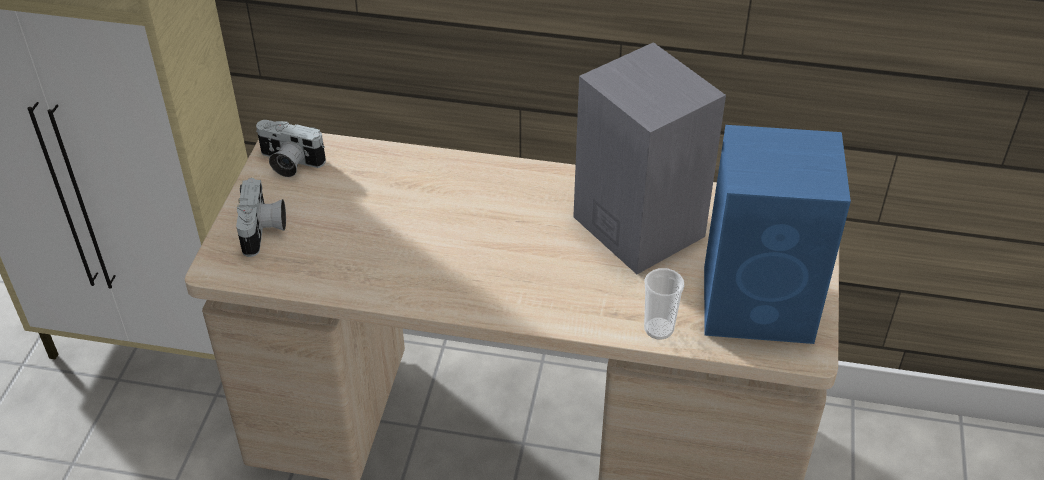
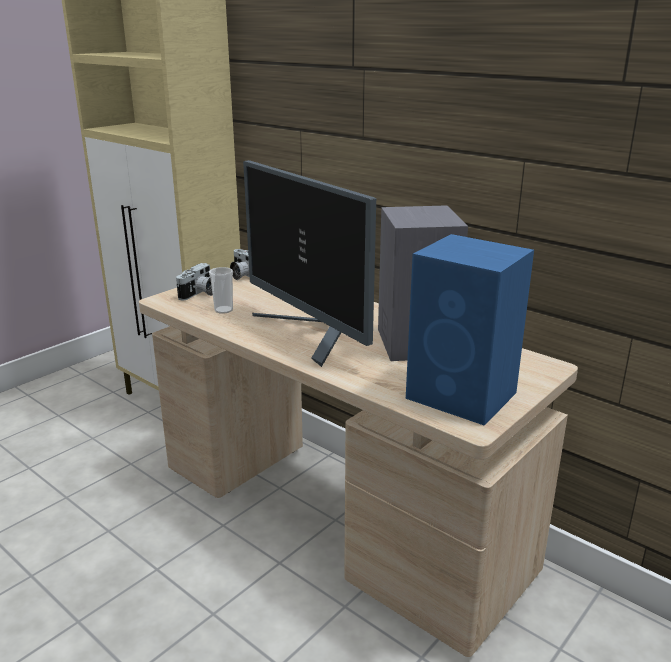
camera: 30 degrees right, 20 degrees down
(499, 260) = (311, 334): none -> monitor
(658, 329) = (377, 387): cup -> cup (223, 310)

